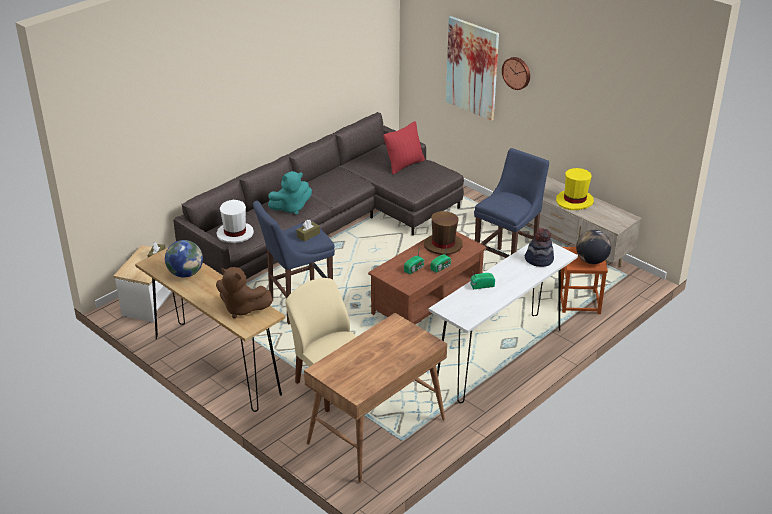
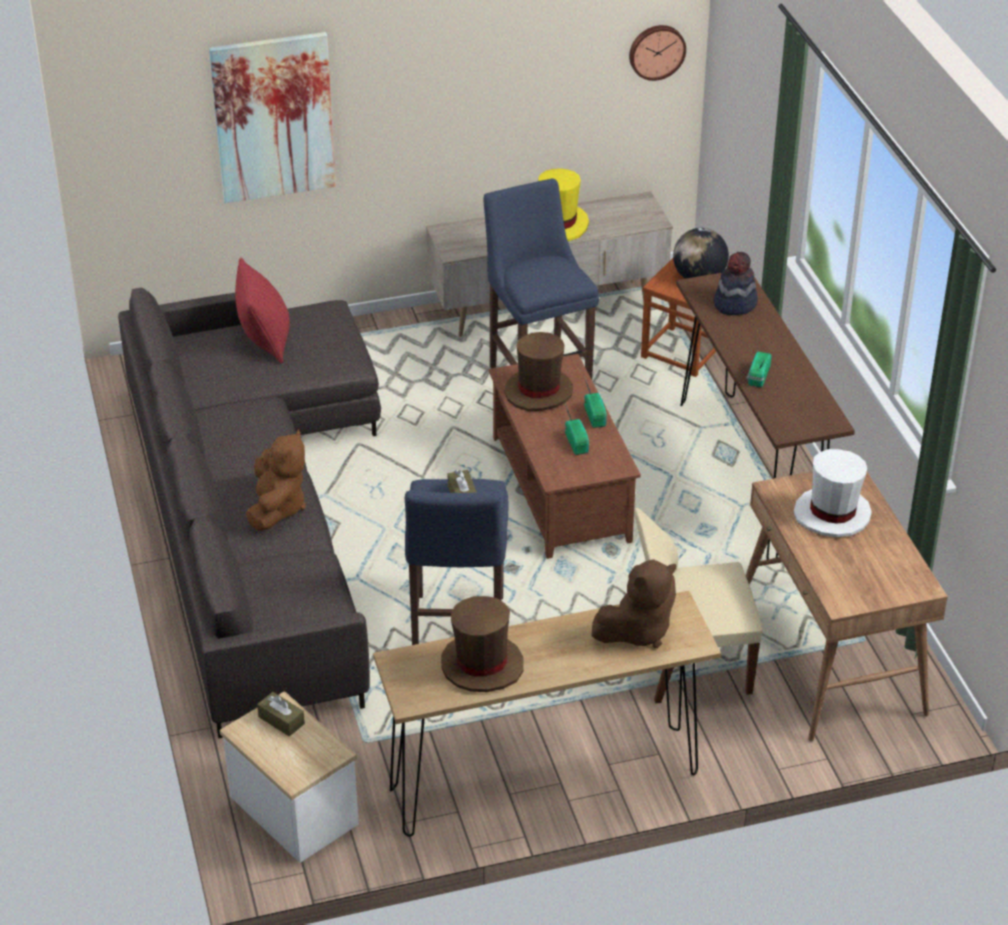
camera: 60 degrees left, 5 degrees up
(185, 274) = (482, 665): globe -> brown hat
(235, 234) = (298, 599): white hat -> white hat (832, 514)
(291, 208) = (277, 508): turquoise plush toy -> brown plush toy
(499, 357) = (749, 475): white console table -> brown console table
(517, 72) = (374, 81): wall clock -> wall clock (656, 51)

